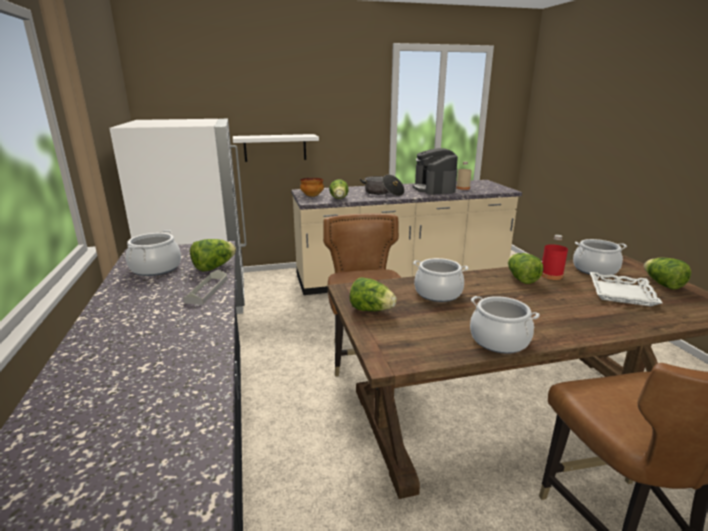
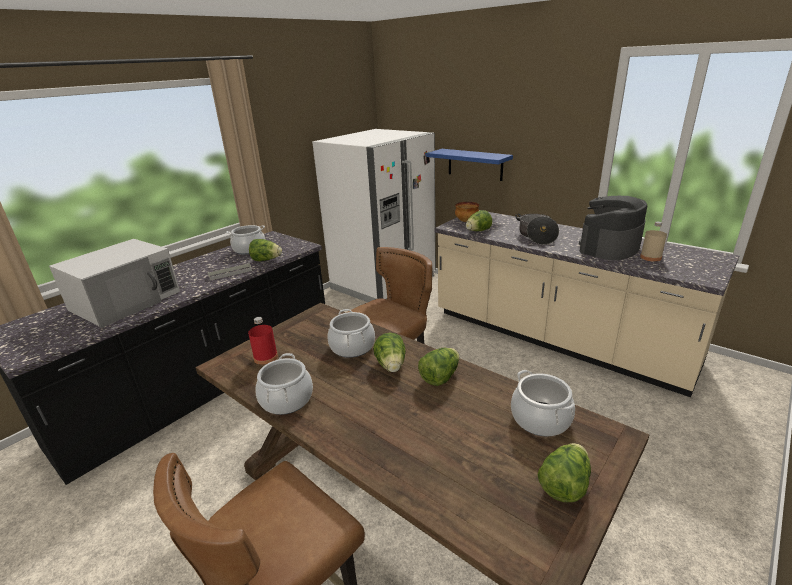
camera: 55 degrees right, 5 degrees up
(138, 373) = (126, 300): none -> white microwave
(275, 148) = (475, 164): white shelf -> blue shelf
(371, 310) = (293, 332): lettuce -> lettuce (391, 366)
(551, 275) = (476, 392): red bottle -> red bottle (266, 357)
(620, 293) = (481, 451): white tray -> none

